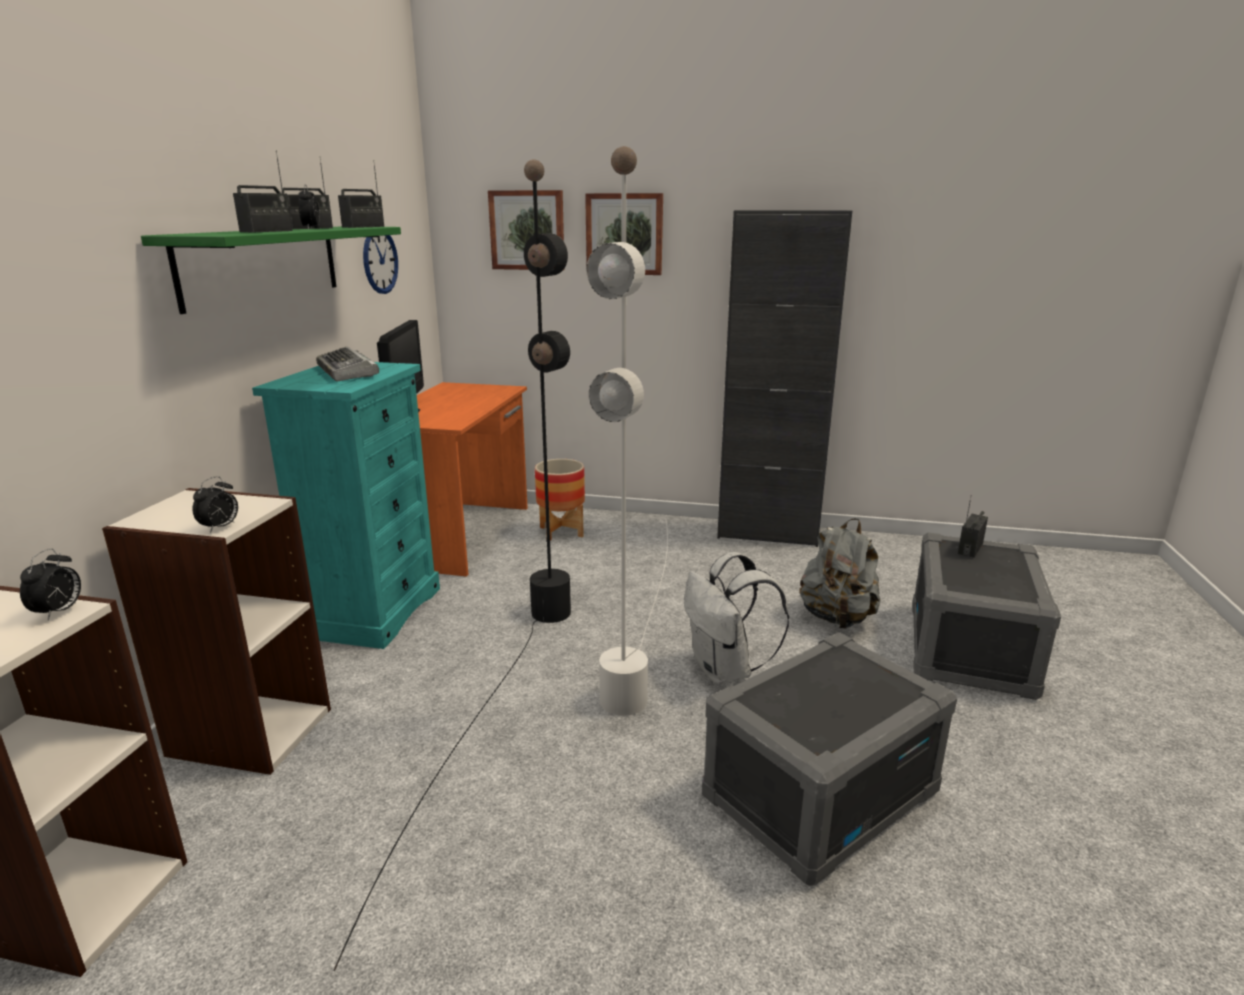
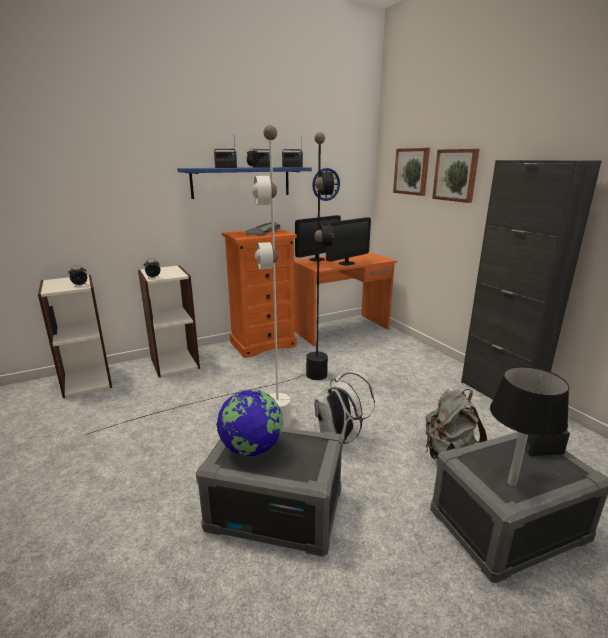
camera: 50 degrees right, 0 degrees up
(262, 264) = (241, 182): green shelf -> blue shelf
(373, 611) = (263, 344): turquoise dresser -> orange dresser
(470, 406) = (346, 263): none -> monitor
(561, 532) = (384, 345): planter -> none
(806, 709) = (252, 449): none -> globe
(1007, 586) = (511, 483): none -> black table lamp

